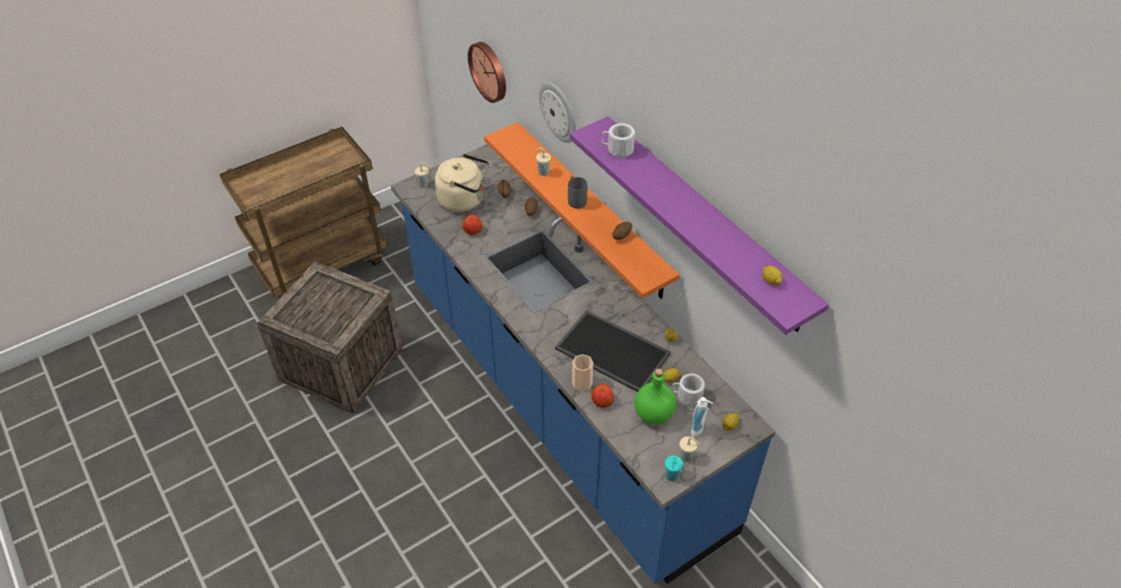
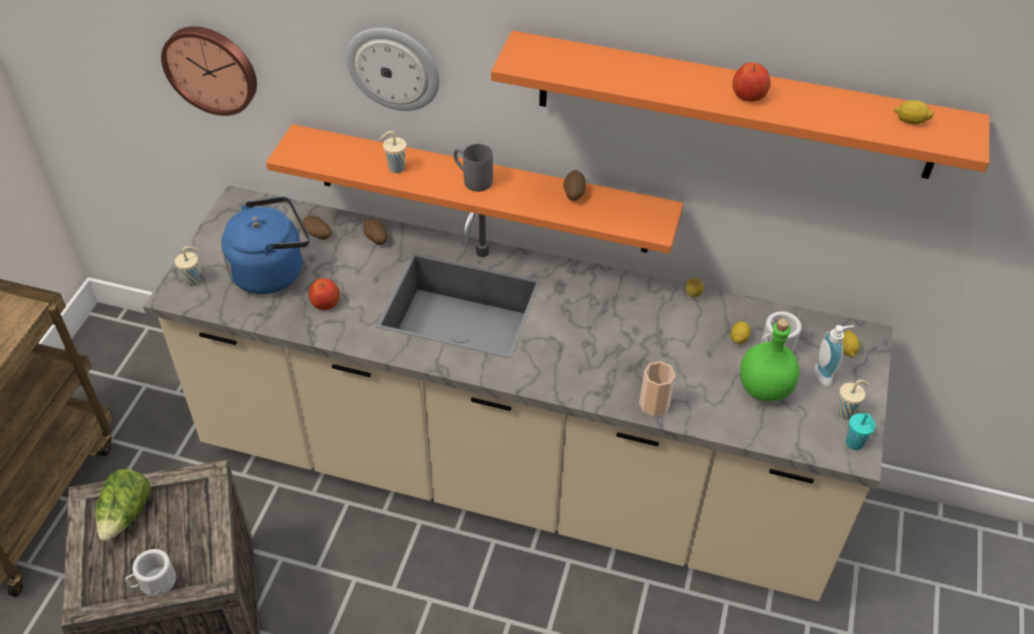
camera: 40 degrees left, 0 degrees up
(326, 289) = (126, 514): none -> lettuce
(464, 200) = (272, 270): beige kettle -> blue kettle
(560, 403) = (514, 475): blue counter -> beige counter
(602, 401) = (698, 411): apple -> apple (748, 95)
(614, 350) = (648, 344): tray -> none
(617, 149) = (572, 62): white mug -> white mug (153, 582)
(704, 222) = (734, 106): purple shelf -> orange shelf

